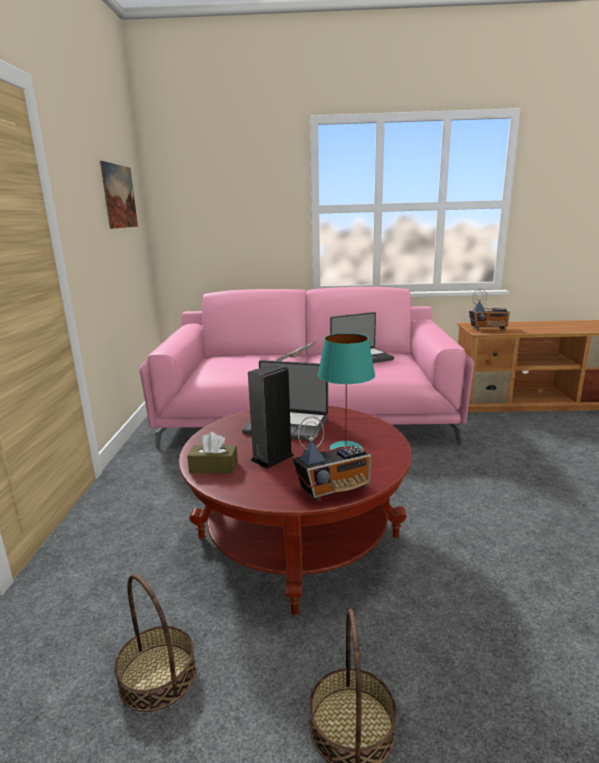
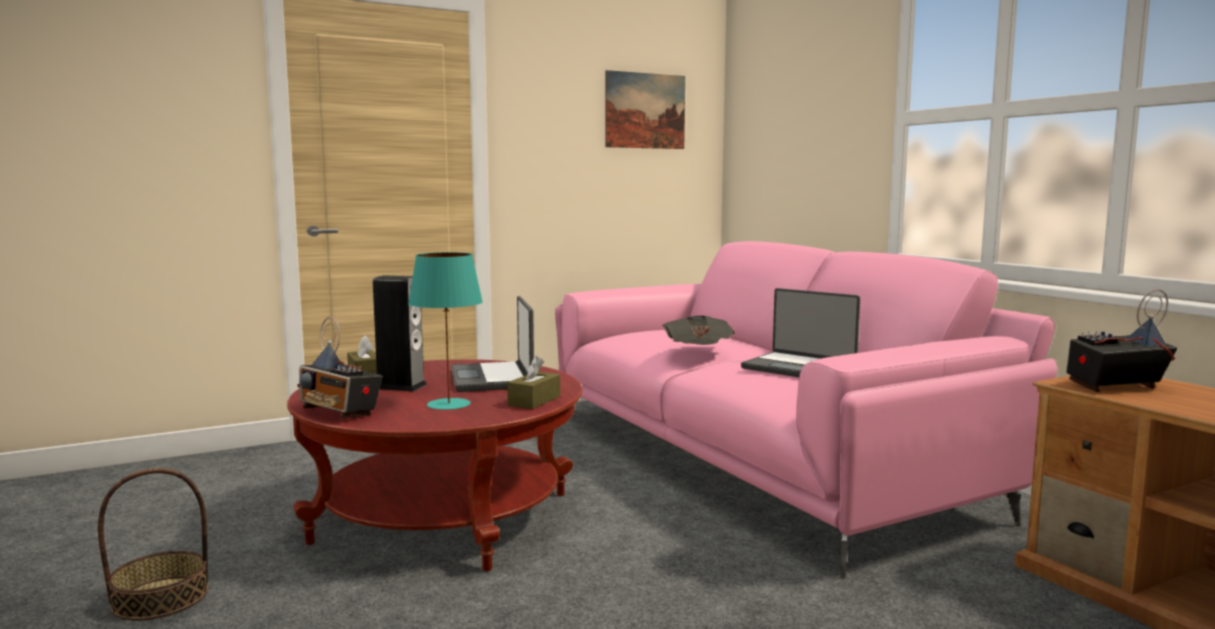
camera: 60 degrees right, 10 degrees down
(157, 676) = (212, 511): basket -> none
(362, 423) = (534, 401): none -> brown tissue box
(488, 329) = (1113, 386): radio -> radio turned 105 degrees clockwise

